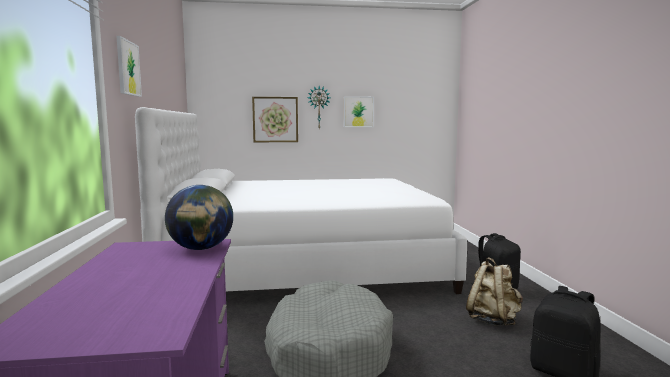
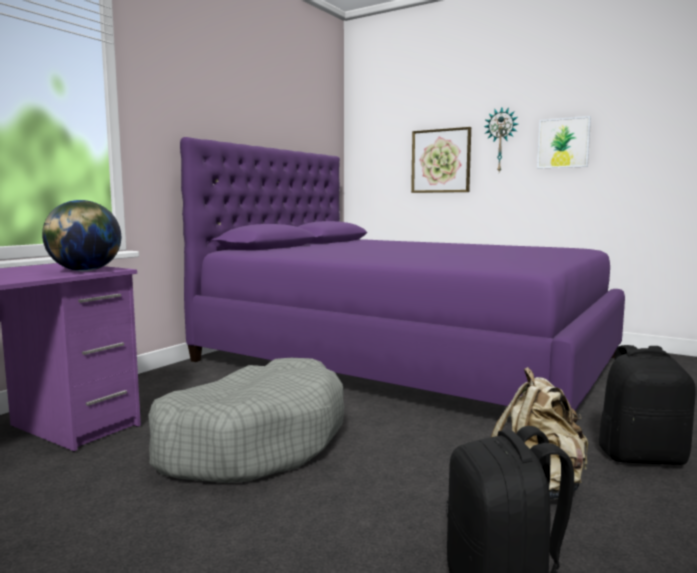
camera: 40 degrees right, 0 degrees up
(128, 68) = (179, 96): picture -> none
(305, 266) = (405, 358): white bed -> purple bed

